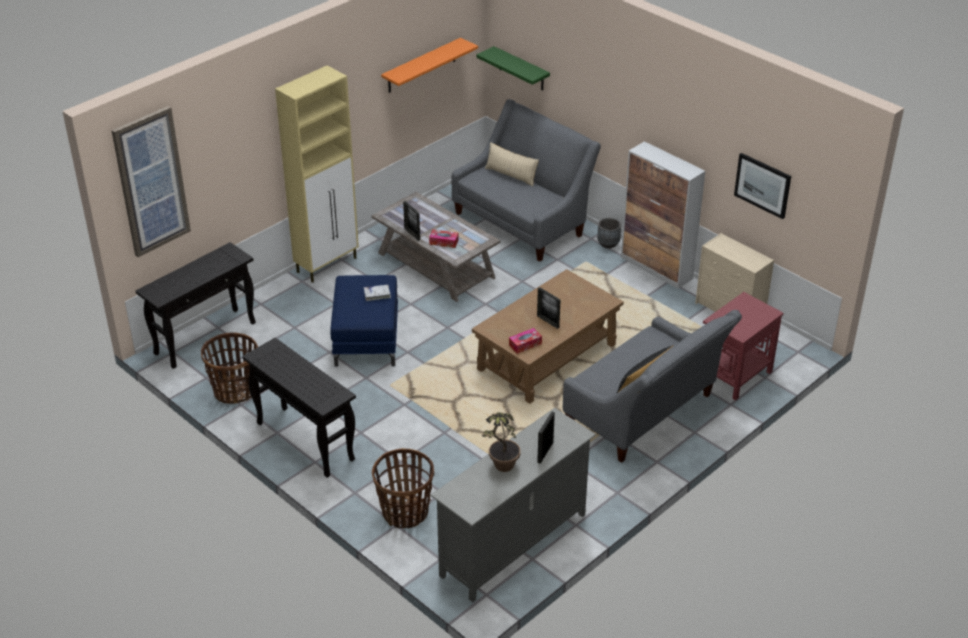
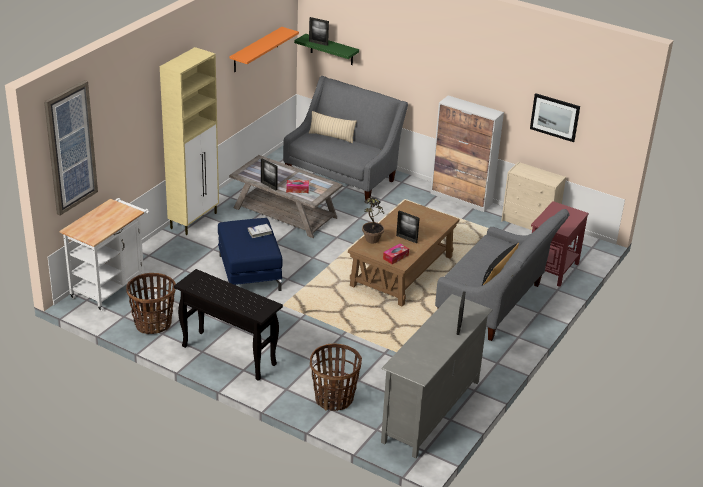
camera: 15 degrees left, 5 degrees down
(206, 338) = (111, 286): black console table -> white cart
(500, 469) = (429, 343): potted plant -> potted plant (371, 242)
(503, 60) = (318, 43): none -> picture frame
(608, 243) = (416, 184): grey planter -> none

